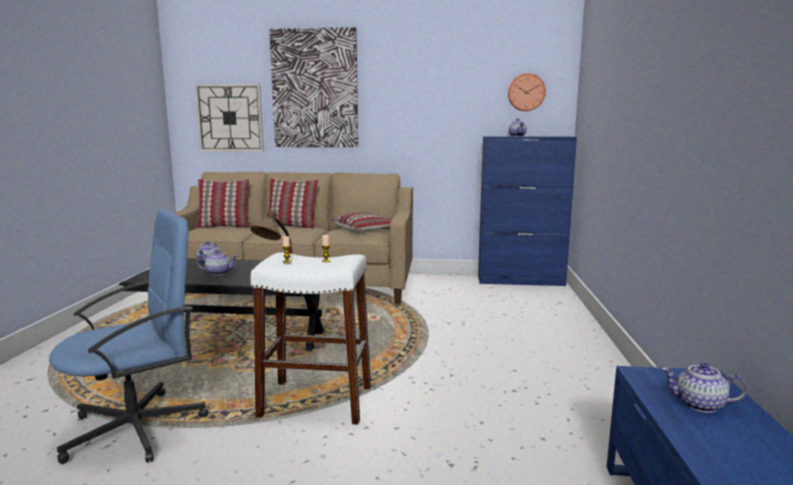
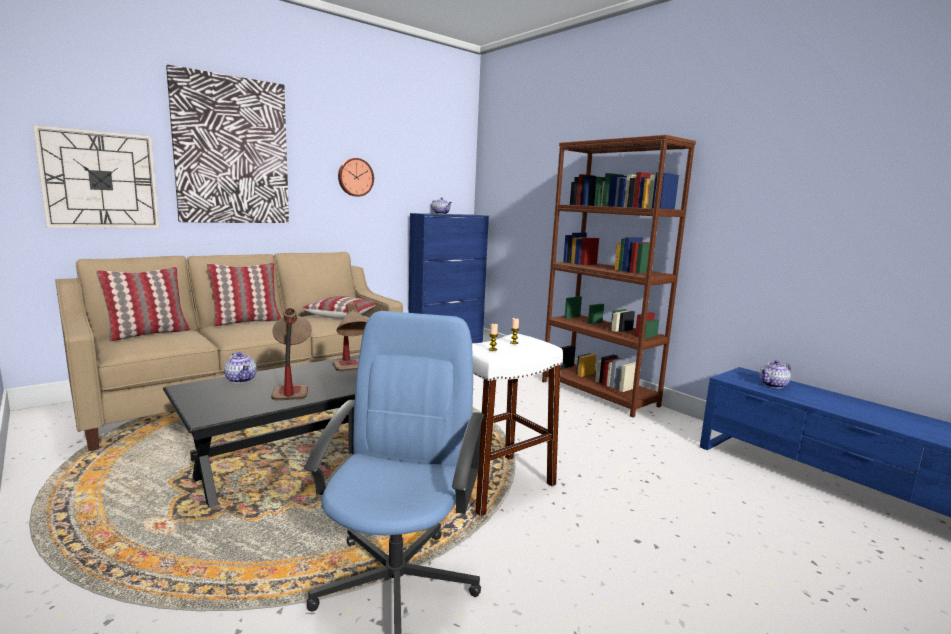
camera: 45 degrees left, 0 degrees up
(218, 272) = (291, 387): teapot -> table lamp
(526, 92) = (441, 173): wall clock -> wall clock (355, 177)
(597, 367) = (598, 393): none -> brown bookcase

